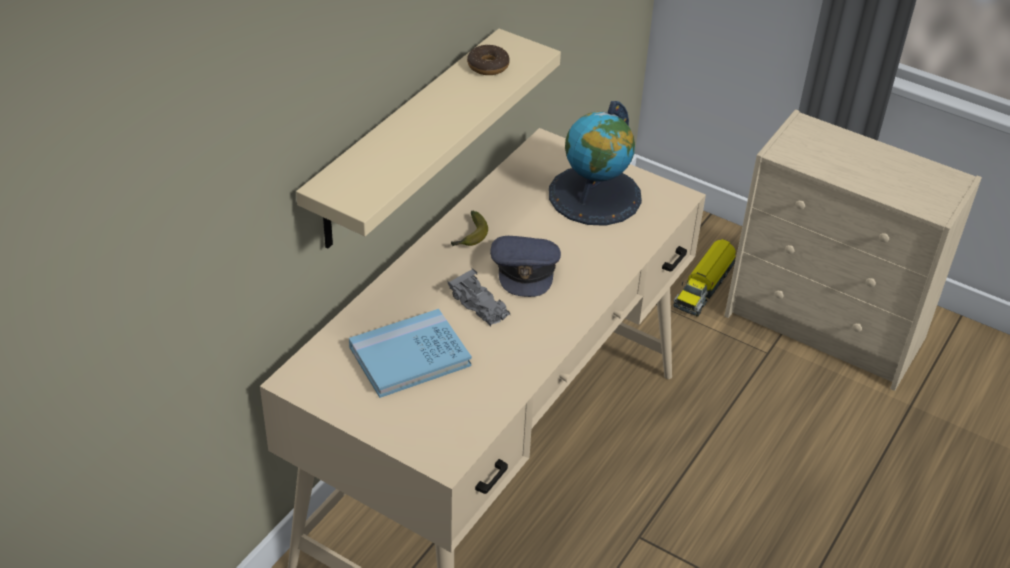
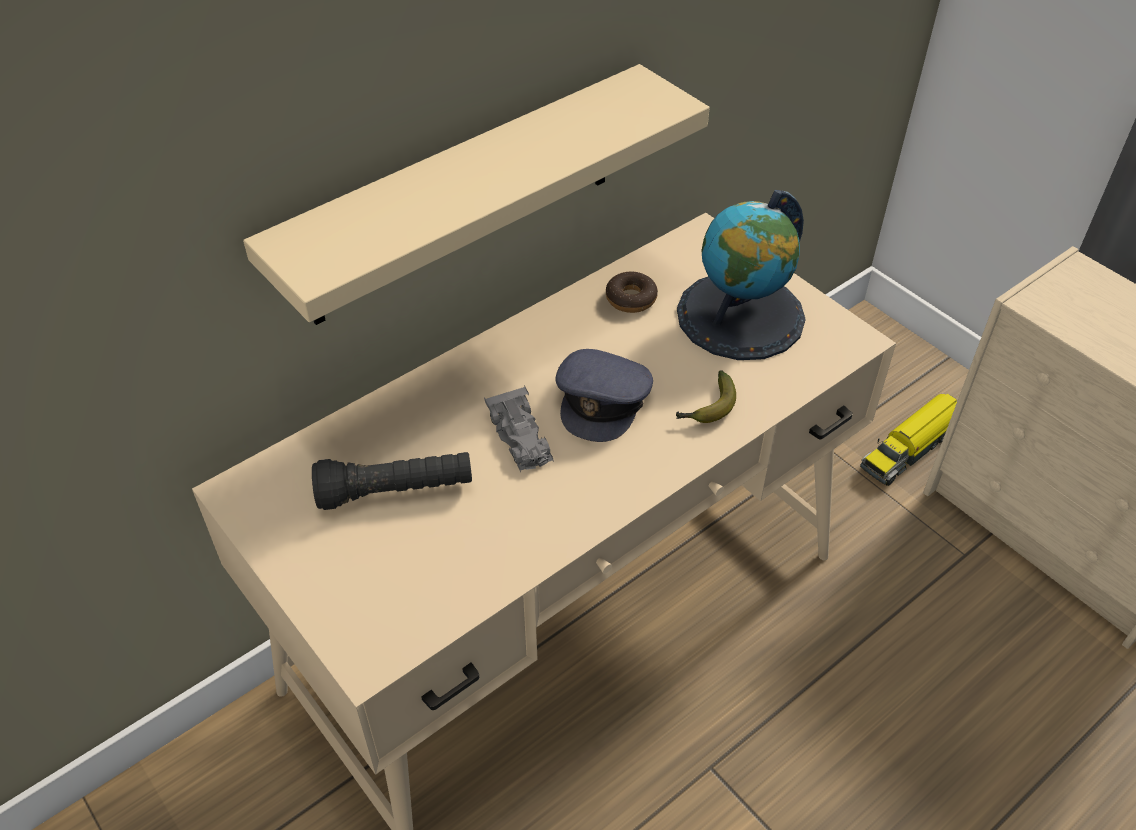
camera: 20 degrees right, 5 degrees up
(410, 356) = (396, 491): blue book -> black flashlight
(470, 236) = (551, 340): banana -> banana (707, 408)
(488, 66) = (597, 111): donut -> donut (631, 298)

